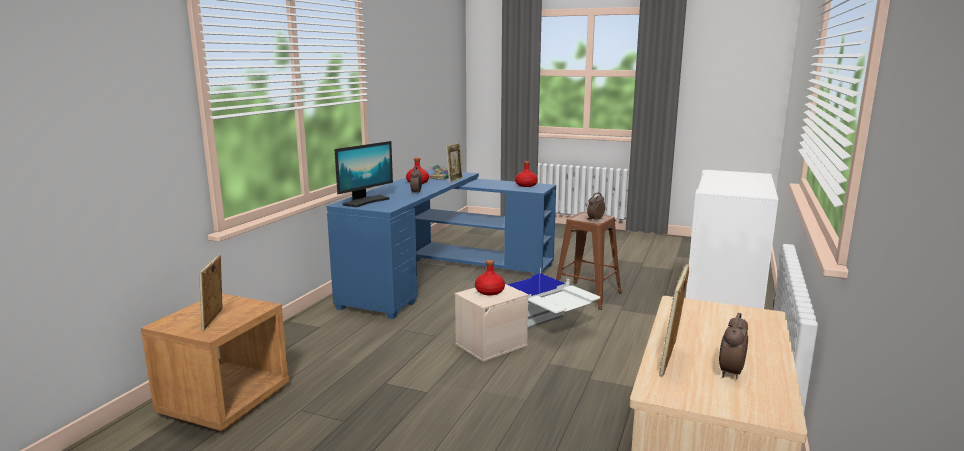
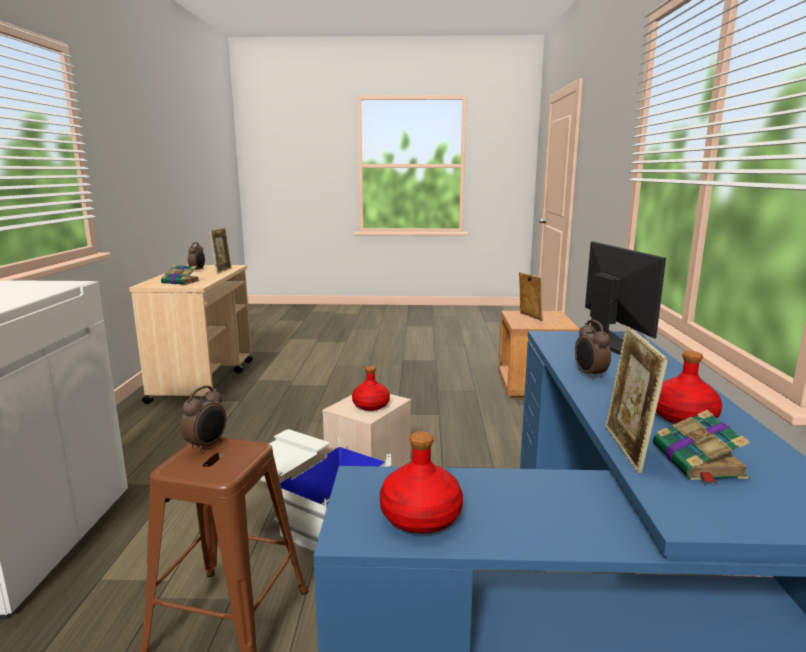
camera: 160 degrees right, 0 degrees up
(366, 201) = (612, 344): monitor -> monitor turned 150 degrees clockwise
(714, 317) = (181, 282): none -> book

